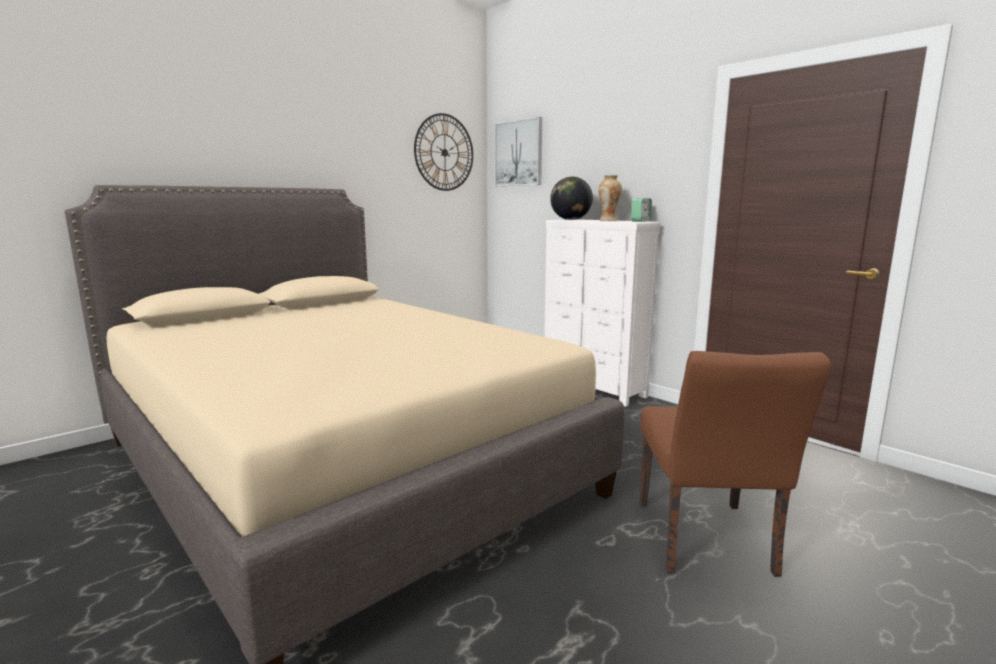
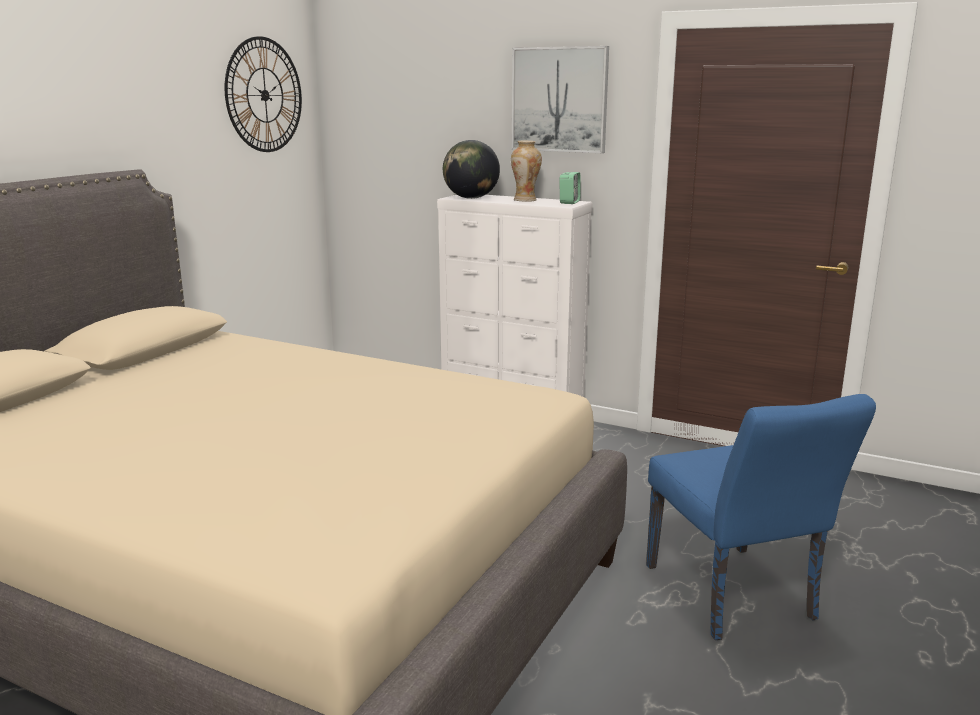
camera: 20 degrees left, 5 degrees up
(518, 153) = (373, 95): picture -> picture (559, 100)
(707, 544) = (736, 599): brown chair -> blue chair

